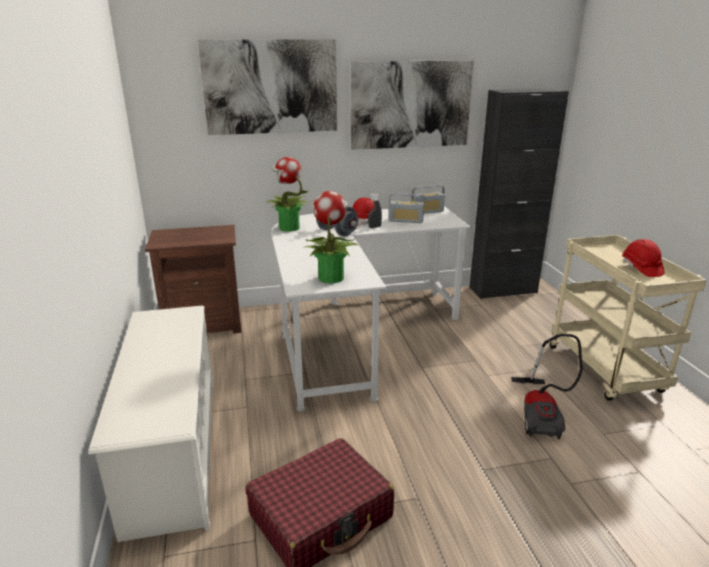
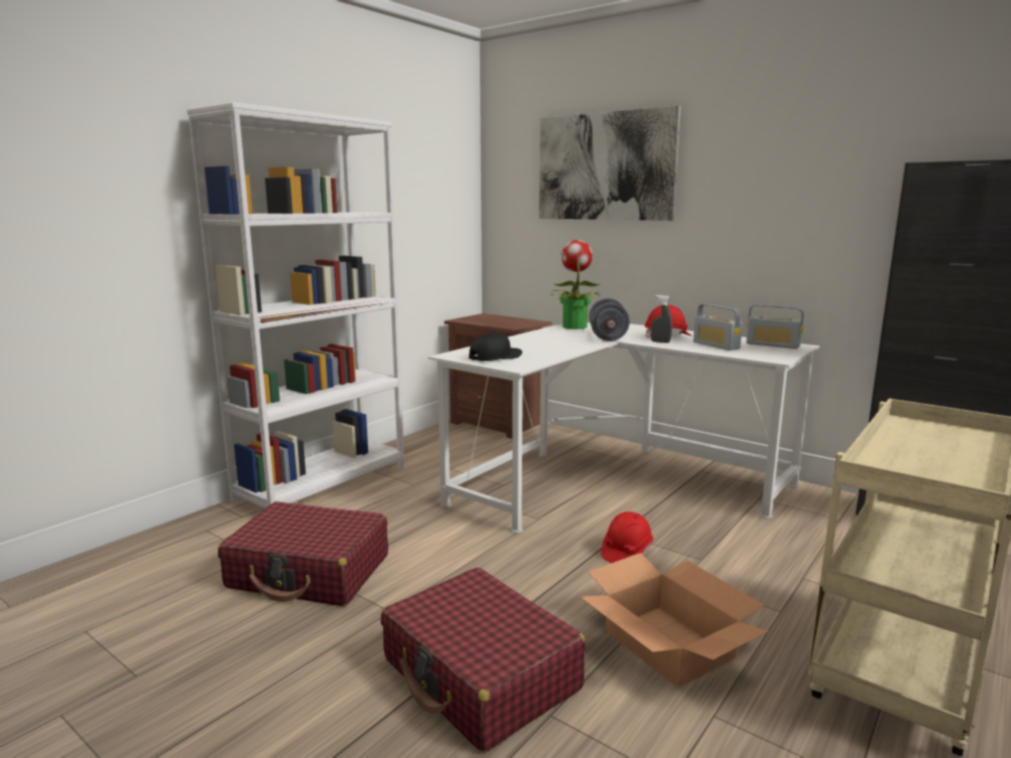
camera: 50 degrees right, 10 degrees down
(173, 449) = (323, 483): white shoe rack -> white bookcase
(330, 277) = (495, 357): potted plant -> black cap
(411, 105) = (779, 189): picture -> none
(519, 491) = (480, 675): none -> red suitcase
(541, 414) = (668, 644): vacuum cleaner -> cardboard box
(641, 268) = (949, 463): red hard hat -> red hard hat (626, 552)

